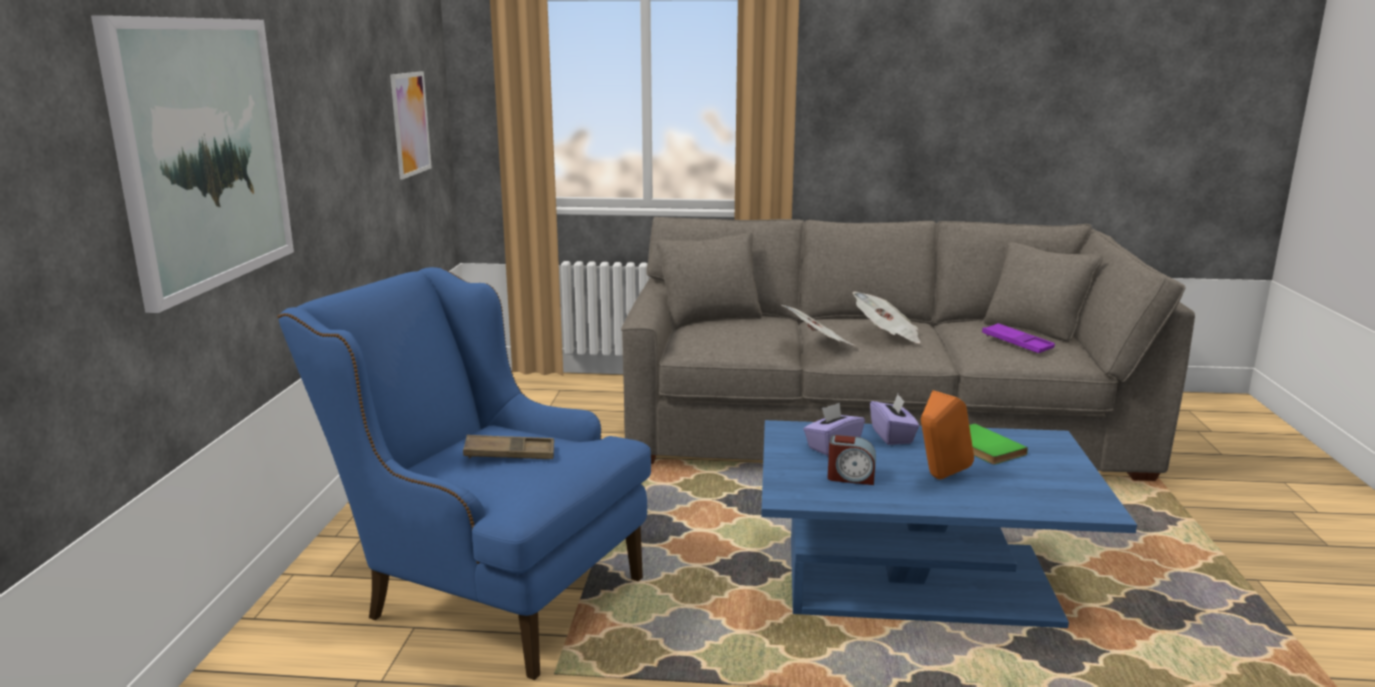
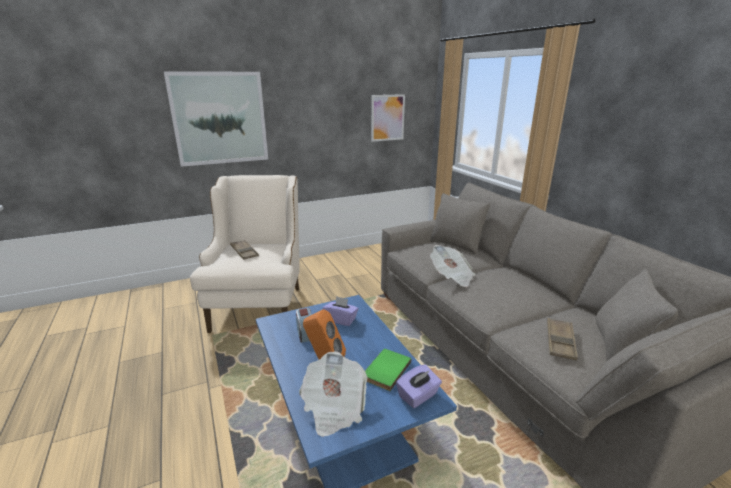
camera: 60 degrees right, 5 degrees up
(487, 590) = (260, 302): blue armchair -> beige armchair
(887, 336) = (499, 292): newspaper -> newspaper (334, 407)
(893, 436) = (372, 335): purple tissue box -> purple tissue box (418, 396)
(1017, 343) = (560, 342): purple tray -> brown tray

